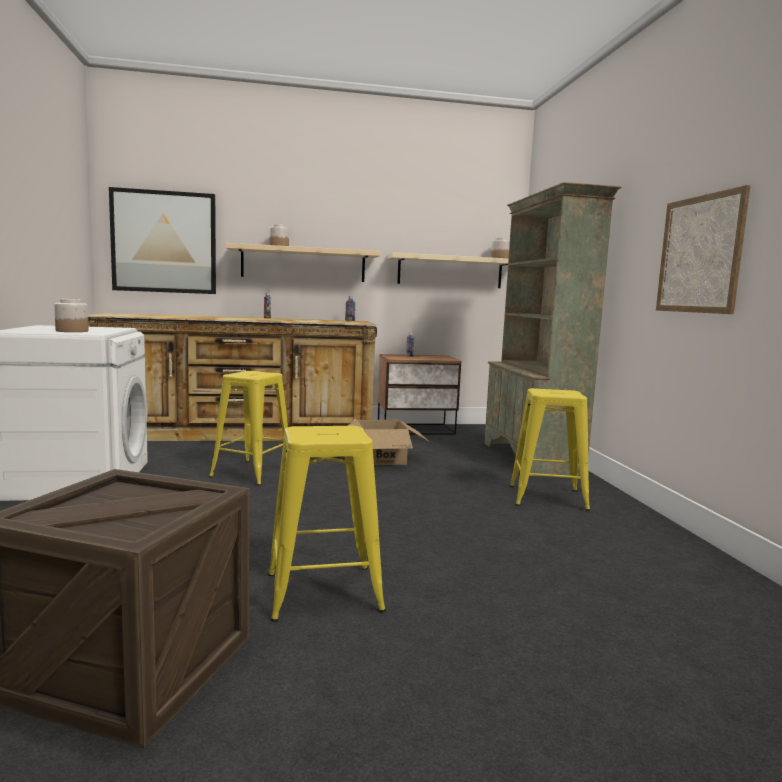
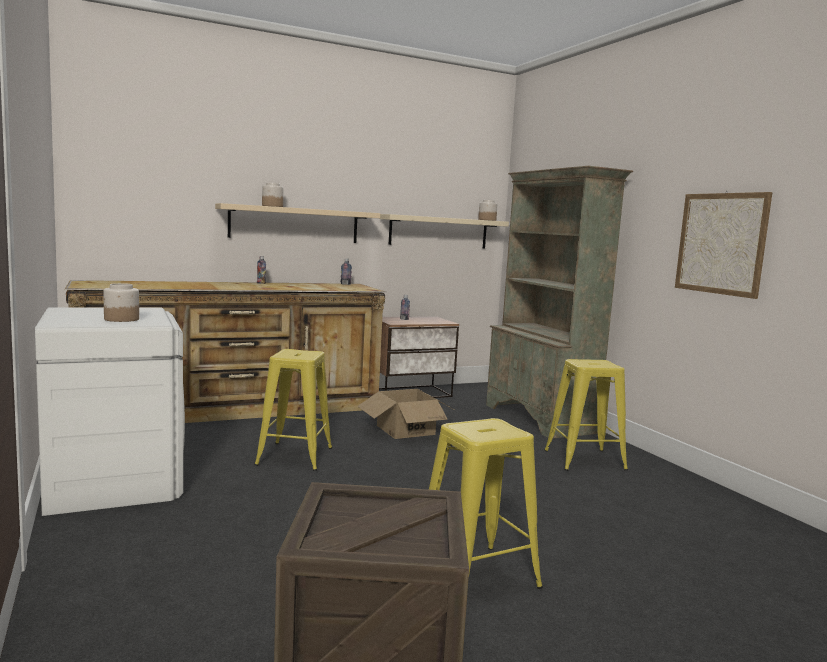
camera: 15 degrees left, 0 degrees up
(164, 242) = (141, 199): picture -> none

